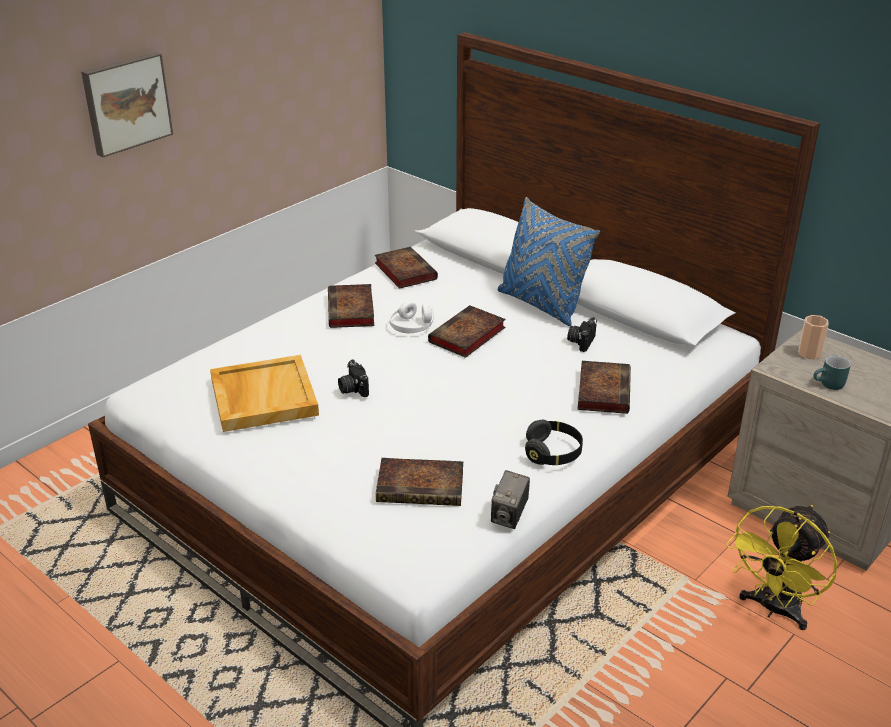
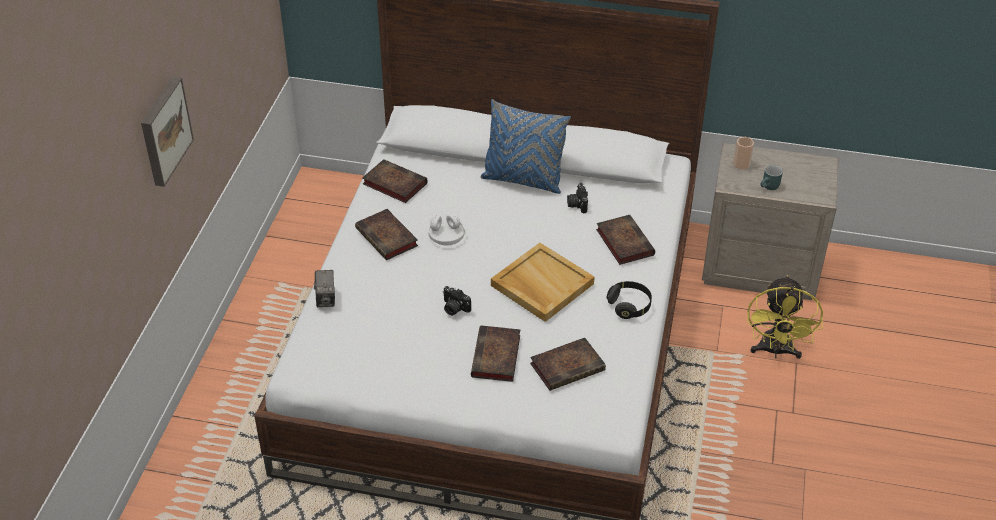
camera: 30 degrees left, 10 degrees up
(262, 396) = (396, 341): beige tray -> beige tray (541, 284)
(466, 336) = (494, 230): book -> book (496, 358)
(509, 516) = (639, 365): camera -> camera (326, 299)

